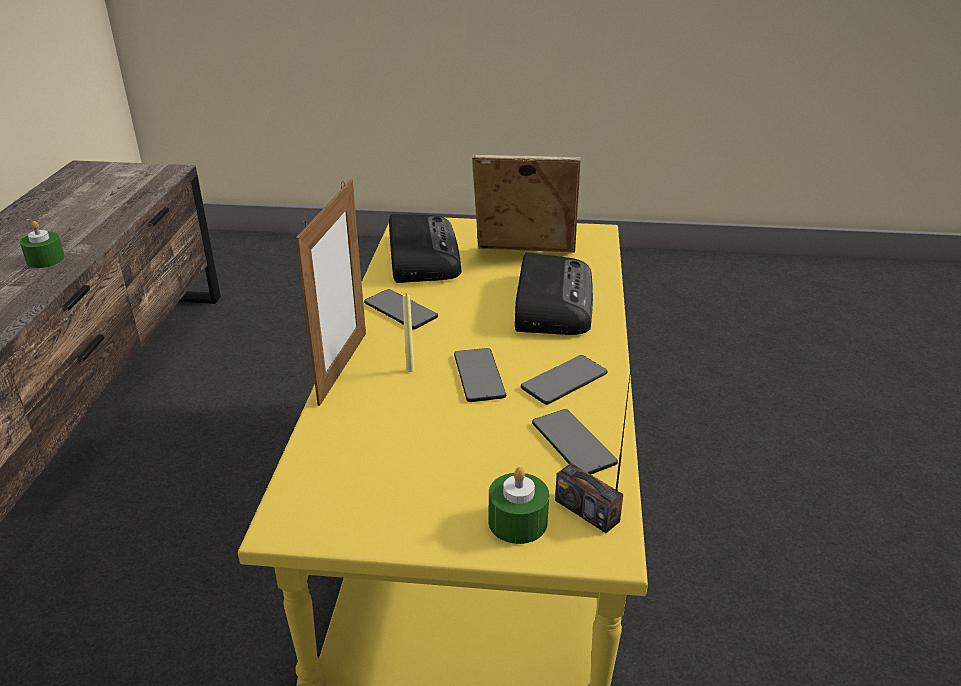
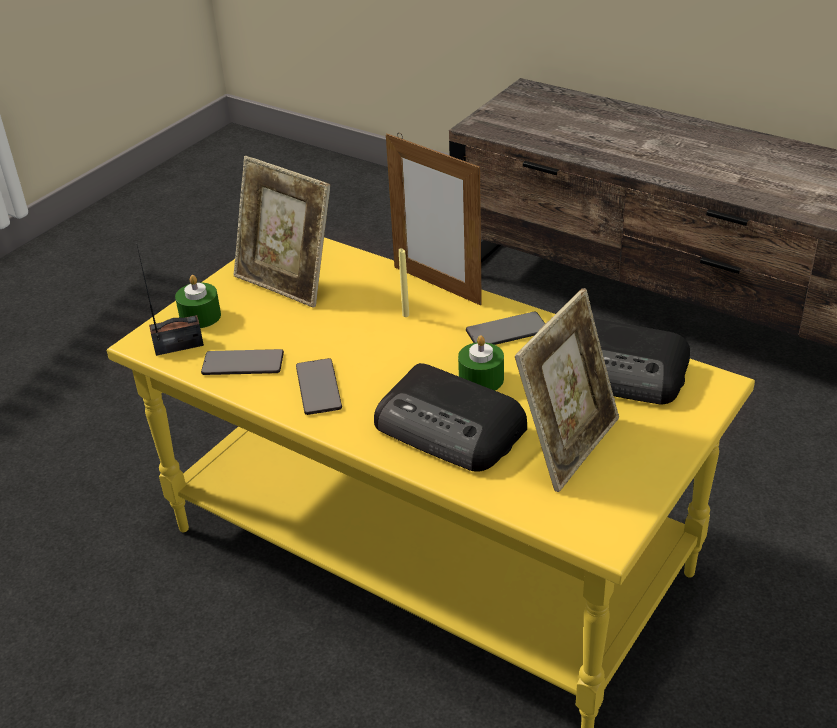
camera: 120 degrees right, 5 degrees up
(45, 260) = (788, 192): green candle -> green candle (481, 379)
(398, 477) = (287, 283): none -> picture frame
(479, 376) = (366, 346): phone -> none

